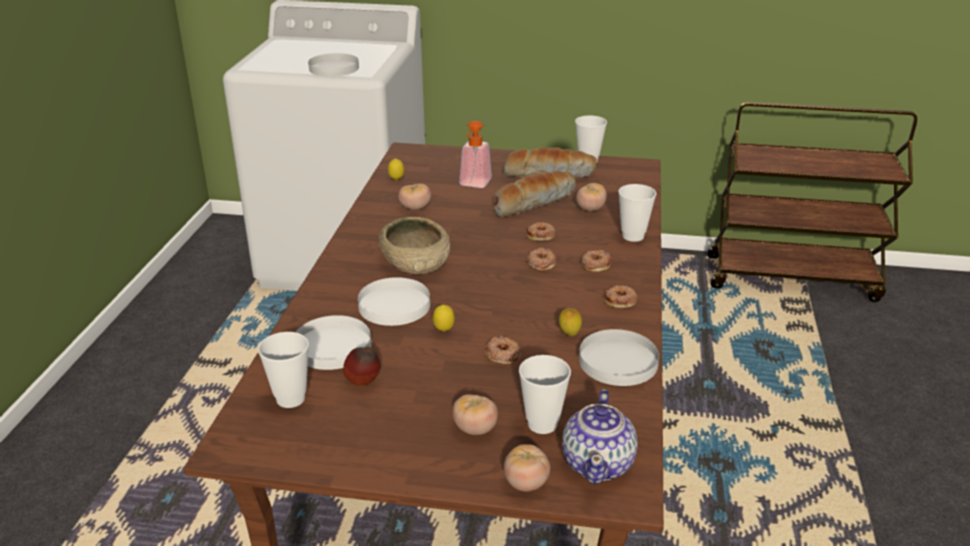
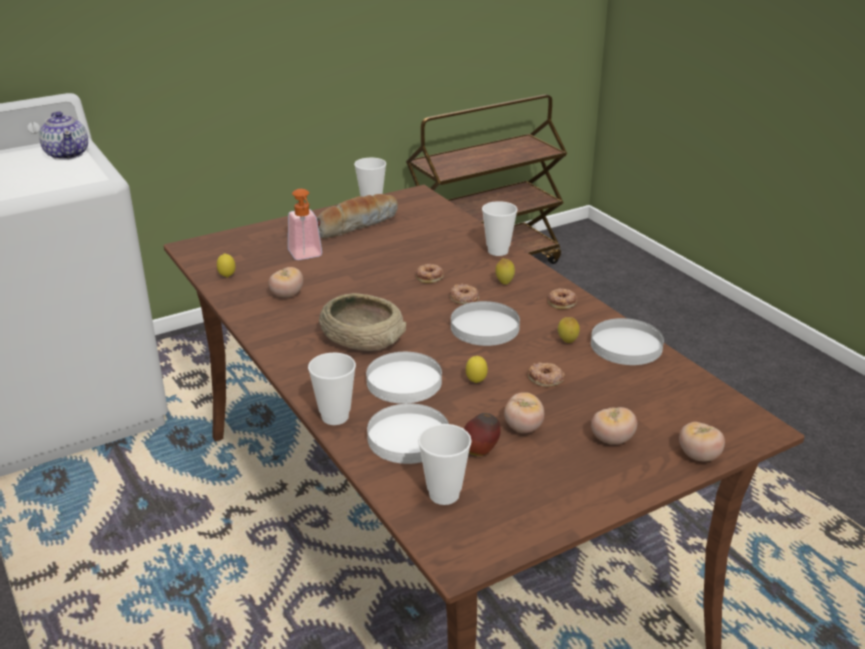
camera: 40 degrees left, 0 degrees up
(333, 68) = (48, 181): white plate -> white plate (484, 327)
(533, 202) = (382, 252): bread -> none
(542, 424) = (647, 412): cup -> cup (335, 417)
(590, 209) = (434, 242): tomato -> tomato (523, 428)
(595, 264) = (504, 283): donut -> lemon
(598, 463) = (718, 418): teapot -> teapot (67, 154)

